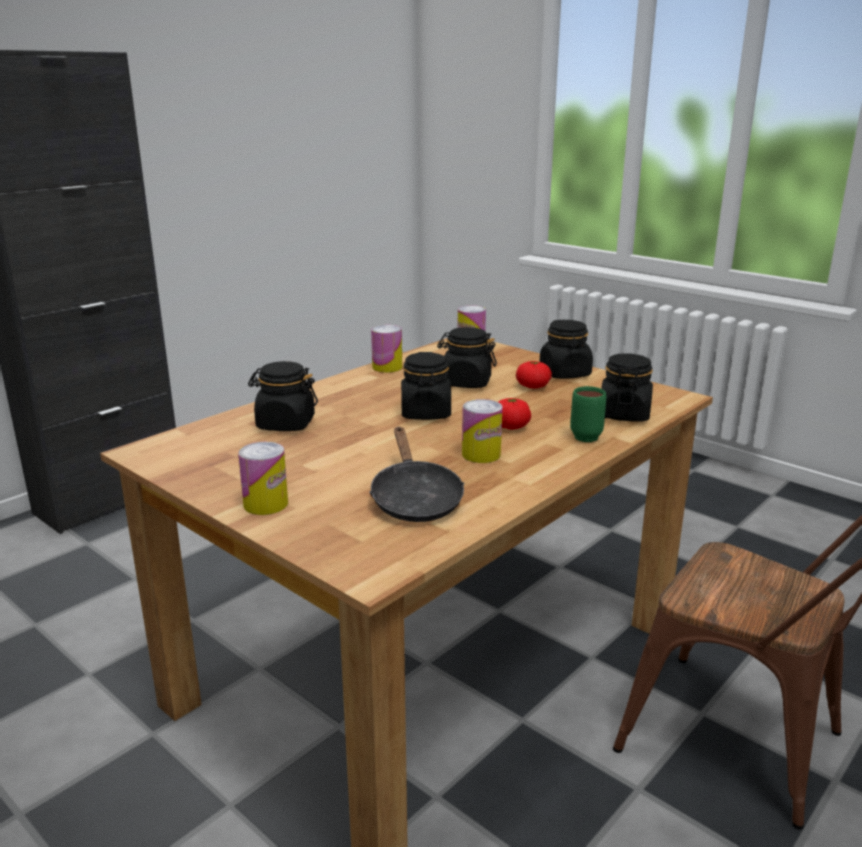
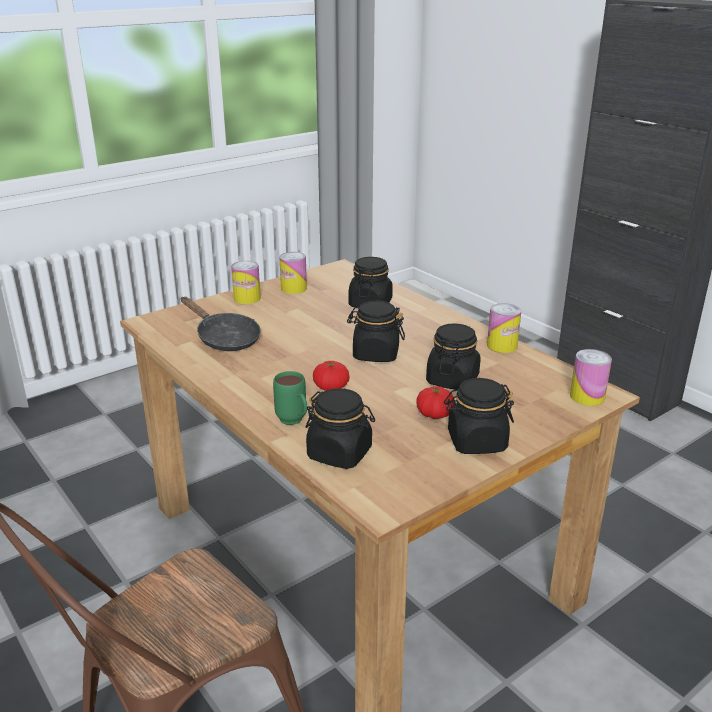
camera: 100 degrees right, 5 degrees up
(414, 499) = (224, 338): black frying pan -> black frying pan turned 135 degrees counterclockwise
(481, 454) = (281, 368): can -> can (294, 288)

